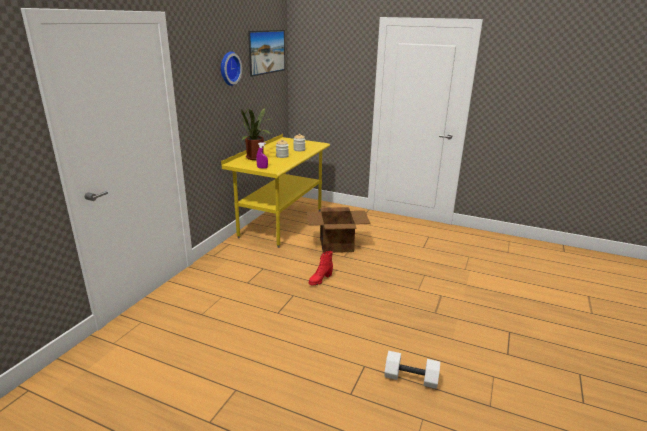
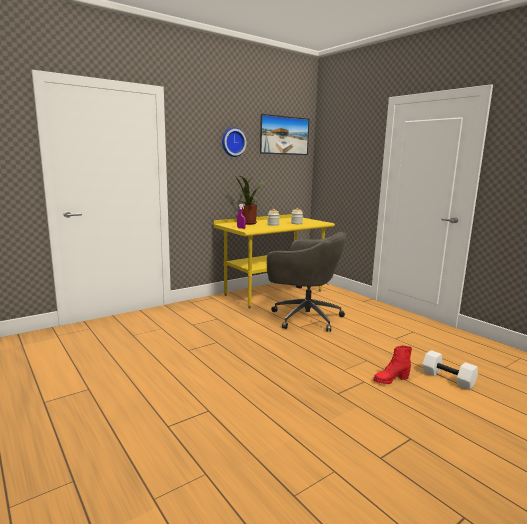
camera: 30 degrees right, 10 degrees down
(320, 280) = (255, 337): red boot -> red boot (390, 380)
(337, 245) = (304, 317): cardboard box -> grey office chair
(411, 377) = (240, 436): white dumbbell -> white dumbbell (448, 378)

